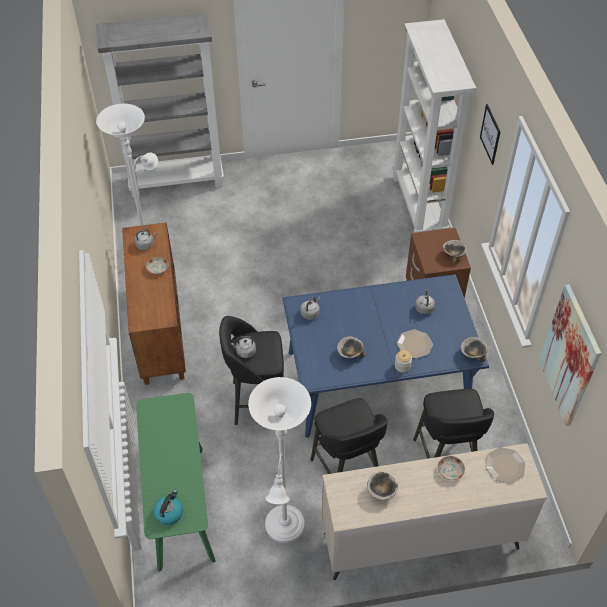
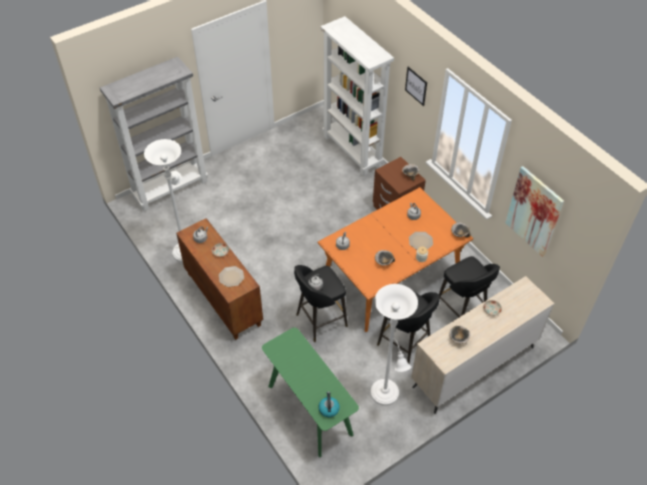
camera: 25 degrees left, 0 degrees up
(377, 381) = (391, 277): blue dining table -> orange dining table
(505, 465) = (520, 294): plate -> plate (231, 276)

